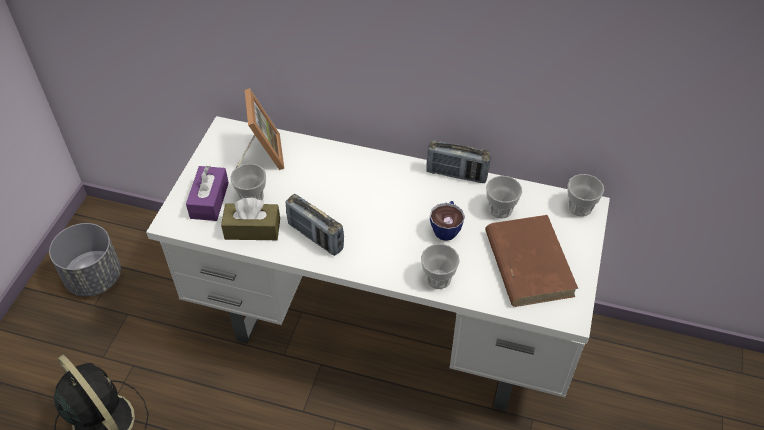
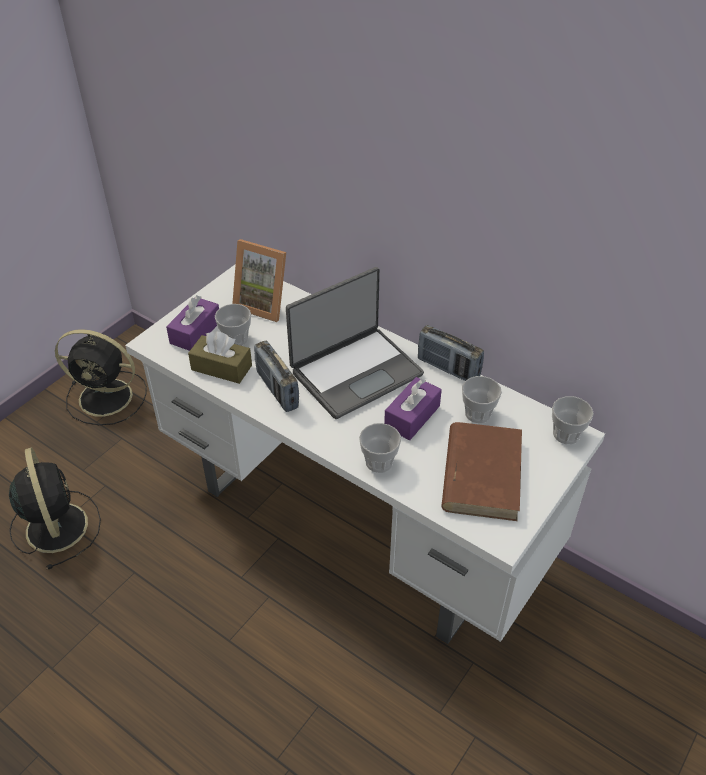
camera: 20 degrees right, 5 degrees down
(95, 277) = (108, 397): grey planter -> black fan
(261, 154) = (264, 303): picture frame -> picture frame turned 105 degrees clockwise
(377, 199) = (355, 372): none -> laptop
(446, 228) = (412, 416): cup -> purple tissue box

